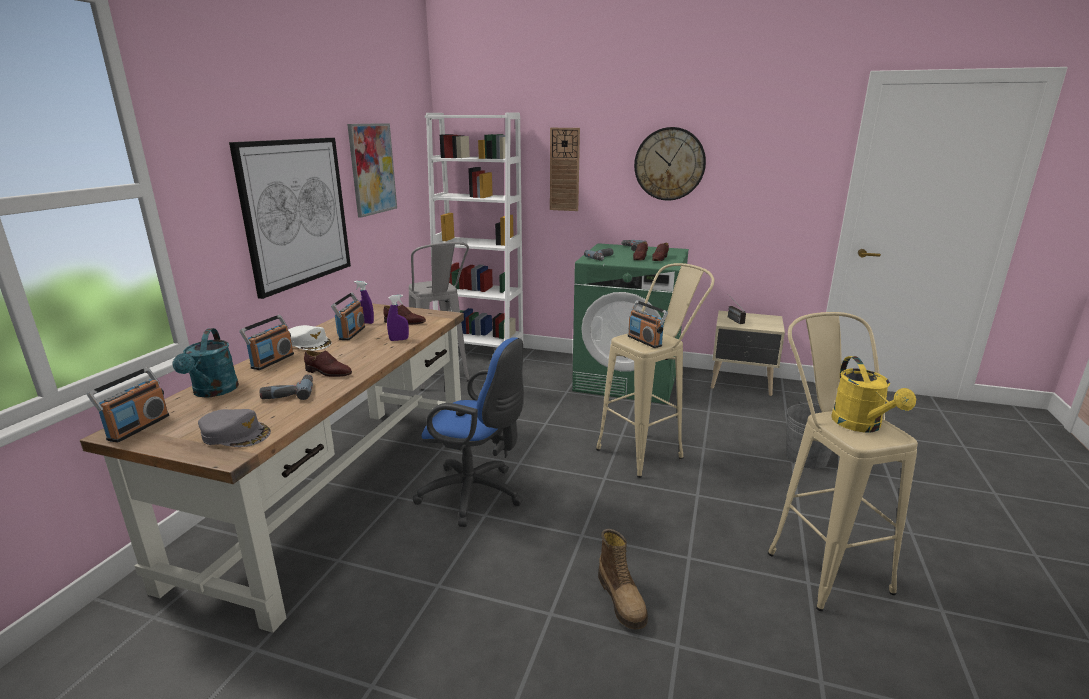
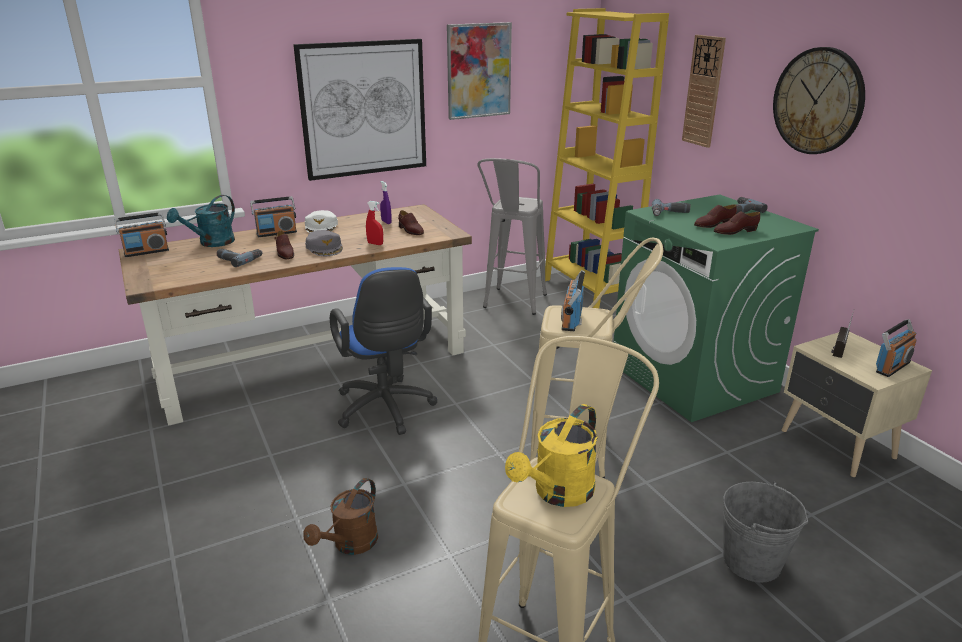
camera: 45 degrees right, 5 degrees up
(236, 434) = (168, 275): grey cap -> grey cap (325, 248)
(351, 333) = (359, 228): radio -> radio (892, 367)
(399, 339) = (375, 244): purple spray bottle -> red spray bottle
(479, 352) = (589, 291): white bookcase -> yellow bookcase
(622, 599) = (350, 545): boot -> brown watering can

